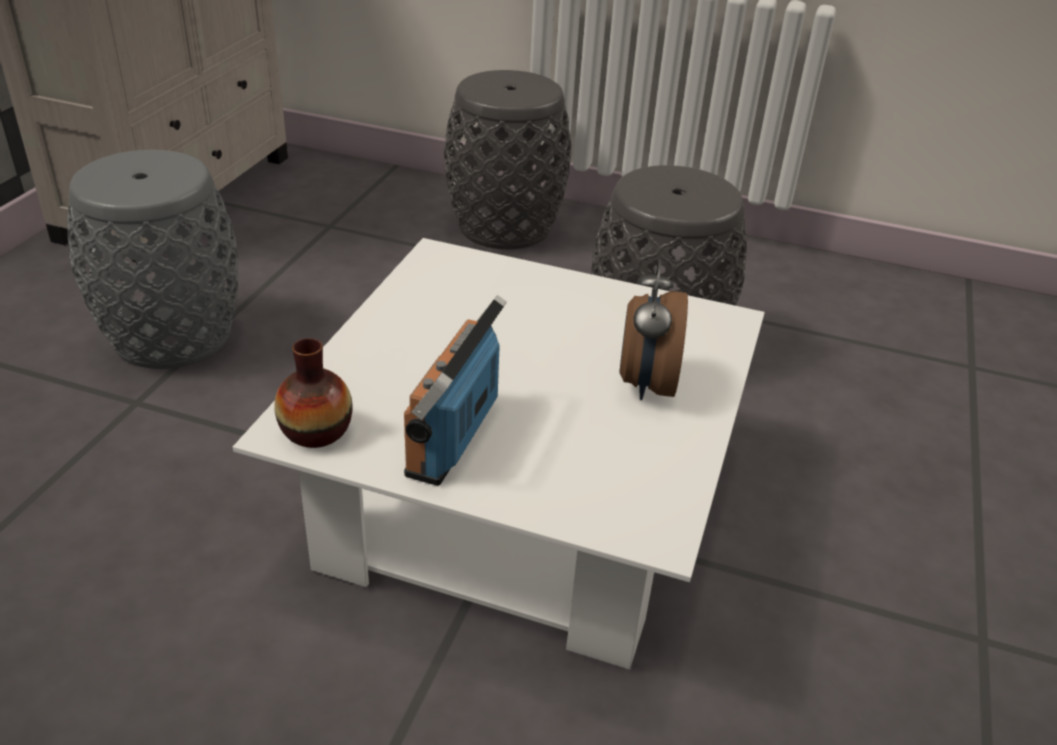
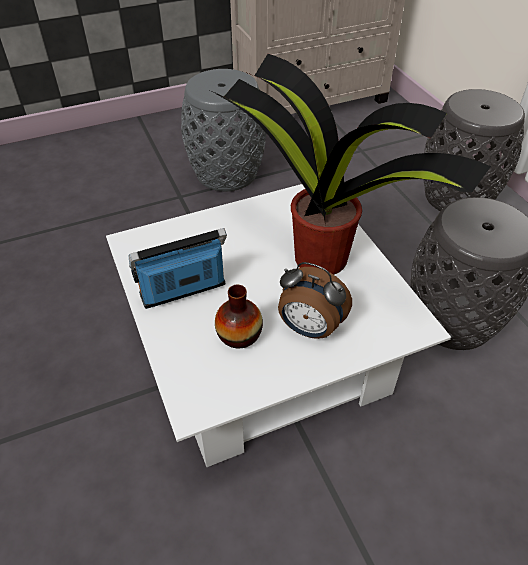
camera: 50 degrees right, 10 degrees up
(316, 431) = (140, 249): vase -> vase (239, 335)
(544, 312) = (318, 255): none -> potted plant
(645, 384) = (309, 329): alarm clock -> alarm clock turned 120 degrees counterclockwise

